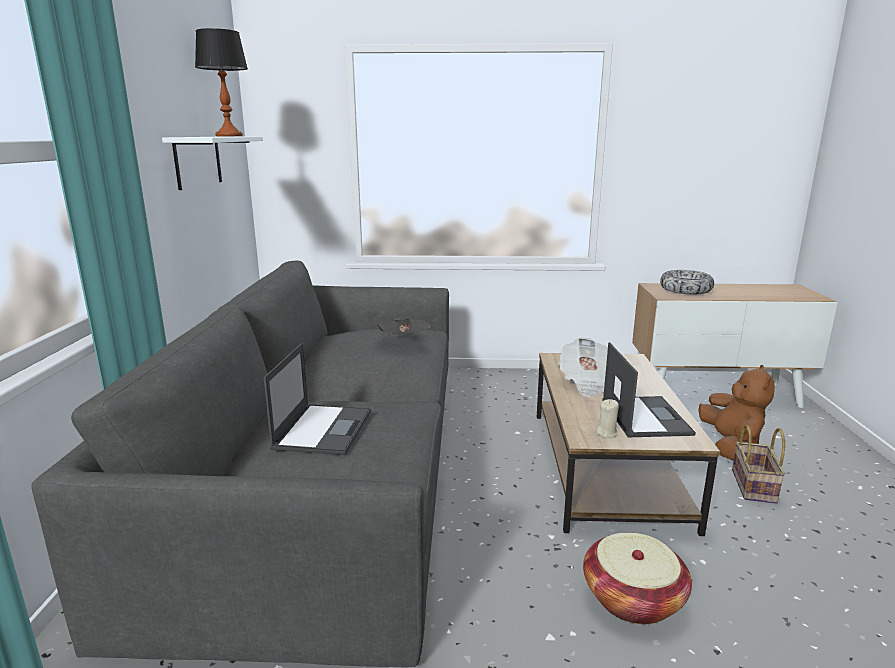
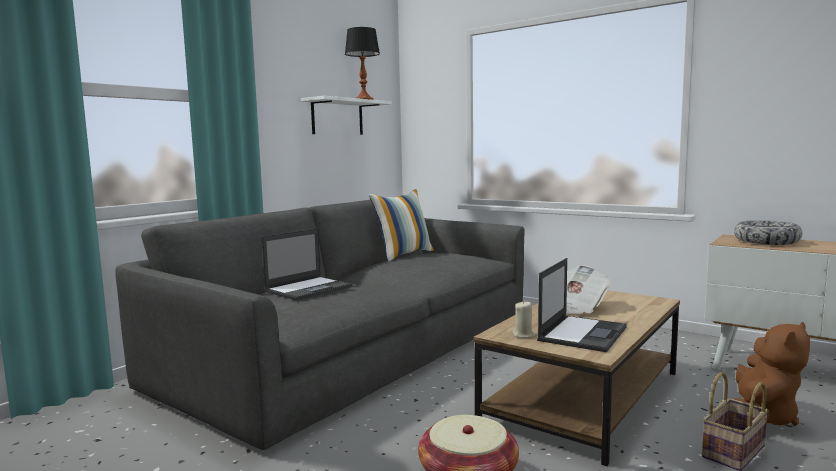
camera: 35 degrees right, 10 degrees down
(330, 341) = (403, 254): none -> pillow
(404, 342) = (452, 260): newspaper -> none

